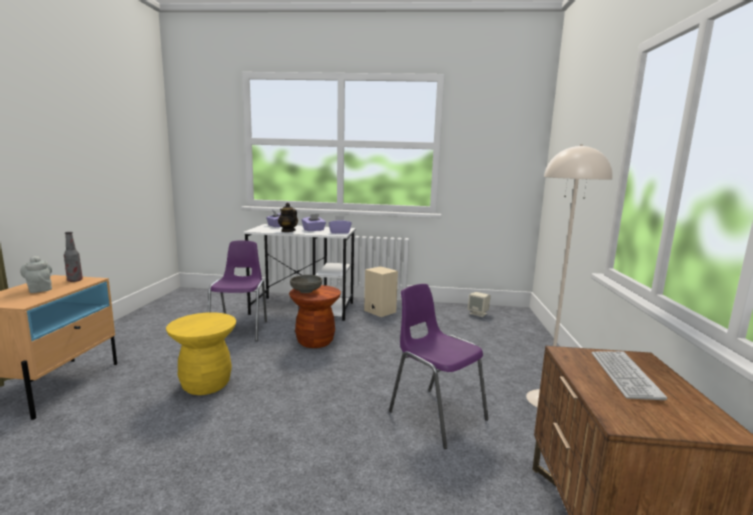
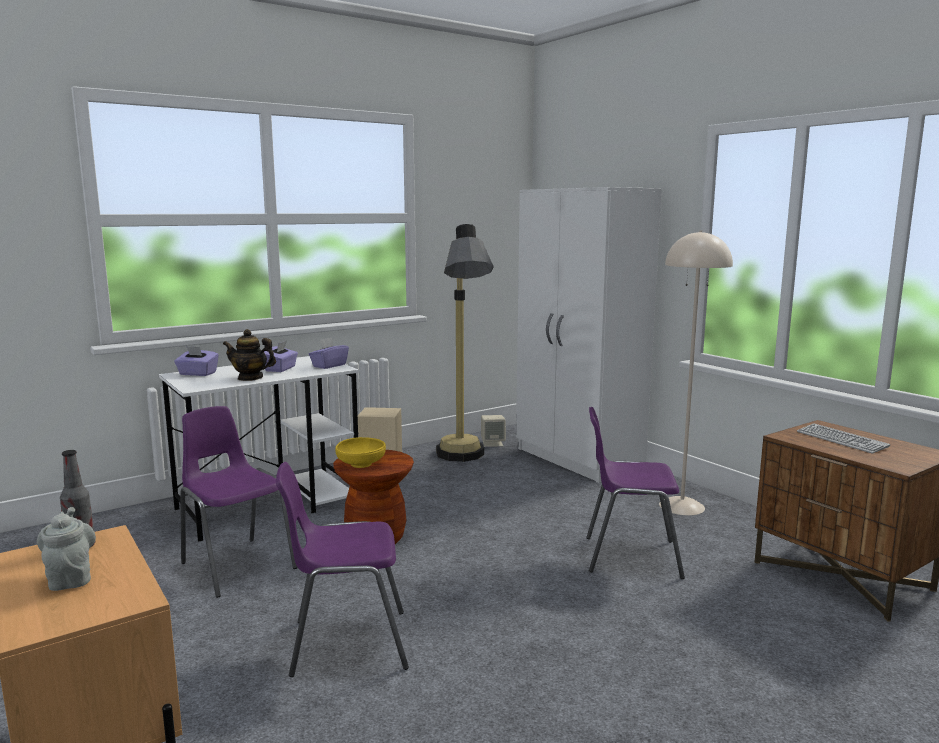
camera: 40 degrees left, 0 degrees up
(39, 289) = (70, 578): grey teapot -> grey teapot turned 60 degrees clockwise
(206, 384) = (346, 643): yellow stool -> purple chair
(306, 291) = (361, 464): grey bowl -> yellow bowl
(440, 318) = (463, 461): none -> floor lamp
(522, 340) = (578, 459): none -> white wardrobe

